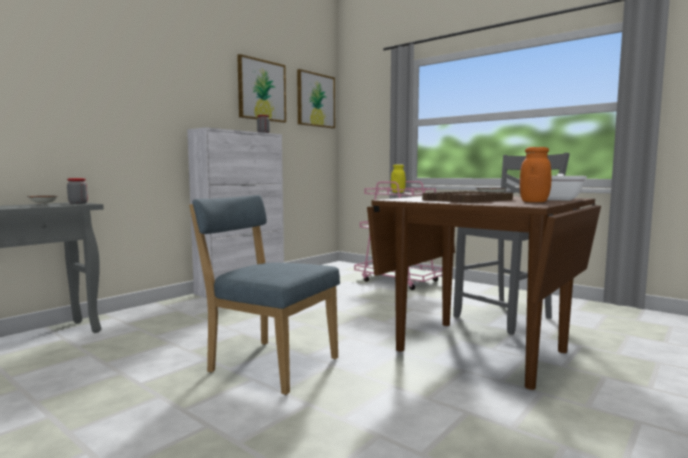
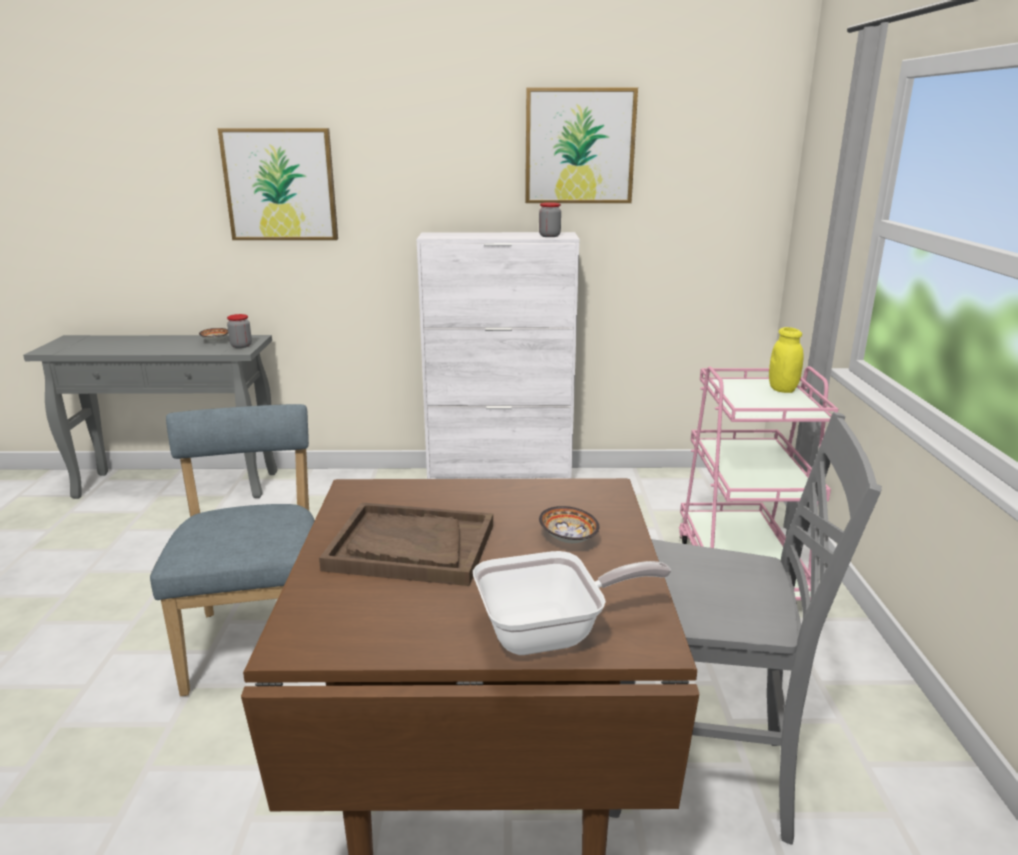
camera: 50 degrees right, 15 degrees up
(315, 100) = (725, 146): picture -> picture (280, 185)
(534, 202) = (419, 622): orange jar -> none

